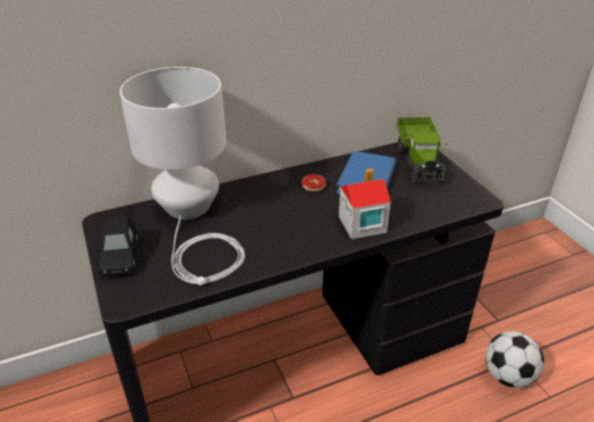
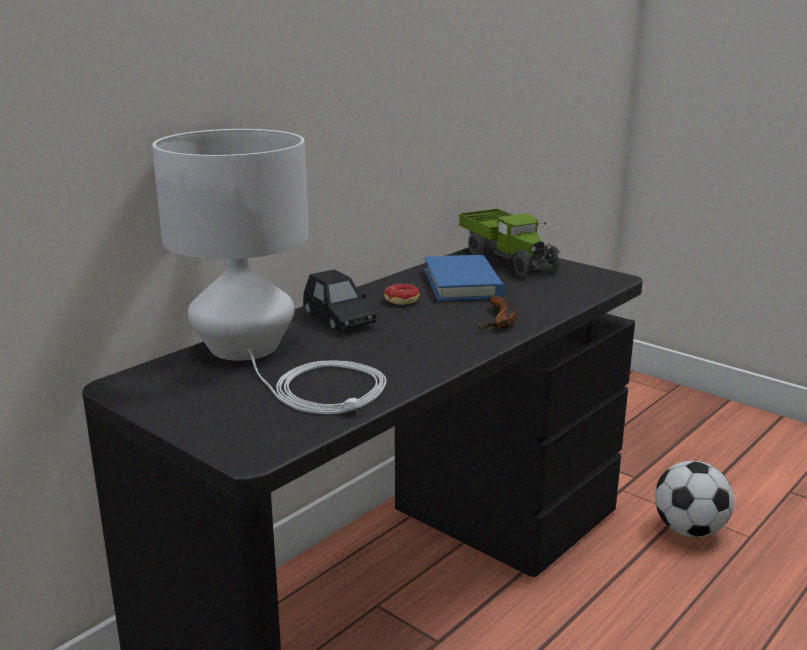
camera: 25 degrees left, 15 degrees down
(120, 256) = (193, 412): black toy car -> black toy car (338, 319)
(361, 224) = (501, 320): toy house -> banana

